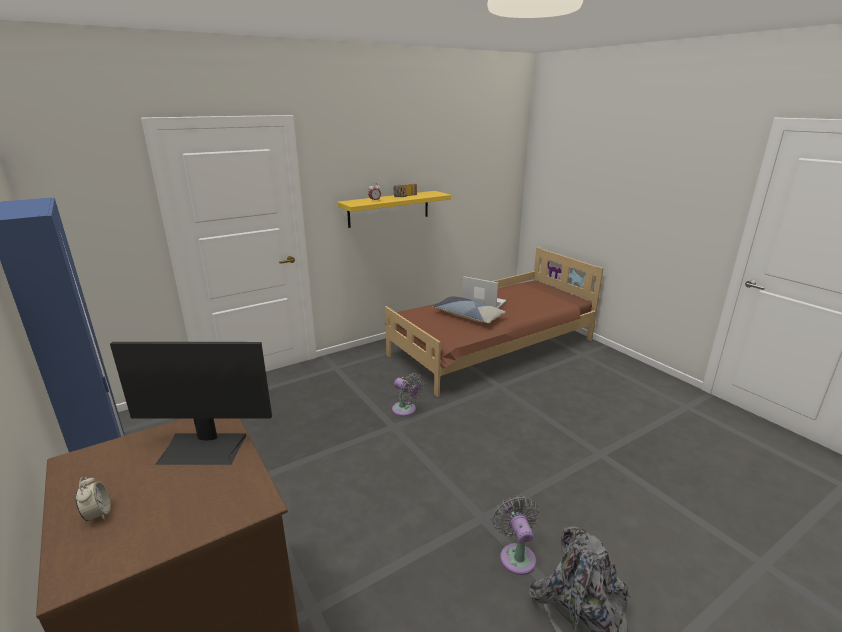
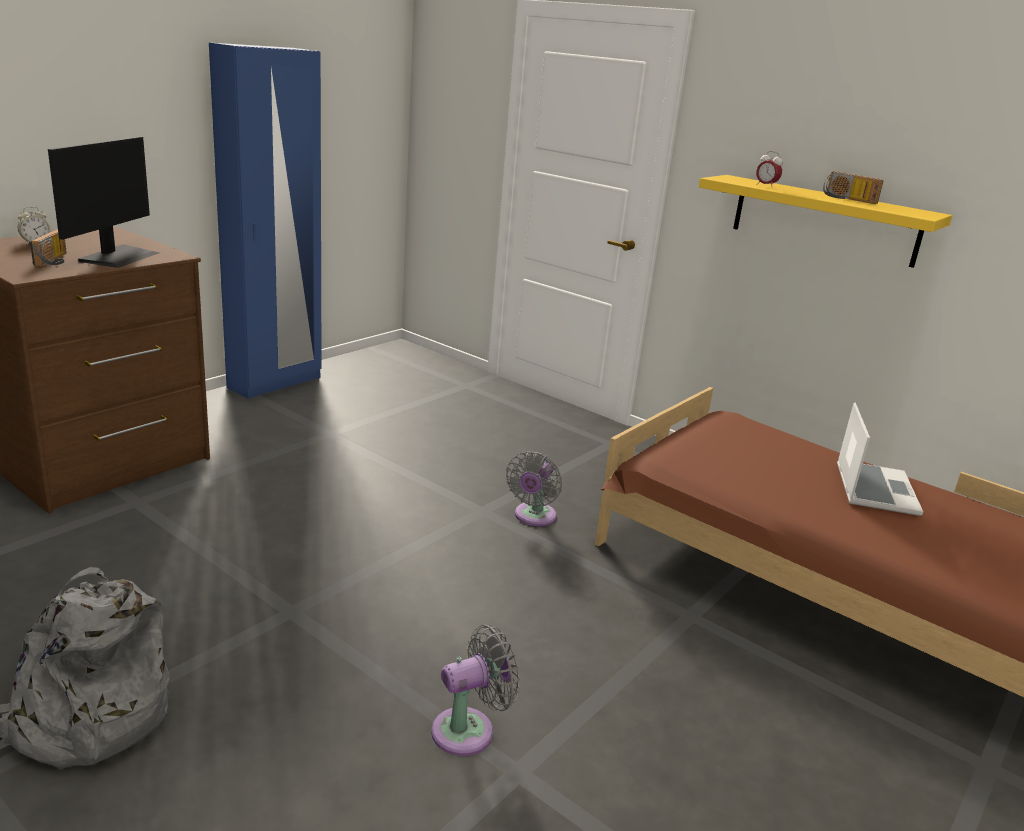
camera: 70 degrees right, 0 degrees up
(200, 489) = (55, 260): none -> radio
(204, 448) = (119, 256): monitor -> monitor turned 150 degrees counterclockwise
(468, 316) = (784, 474): pillow -> none
(516, 555) = (214, 649): grey fan -> grey fan (469, 730)

